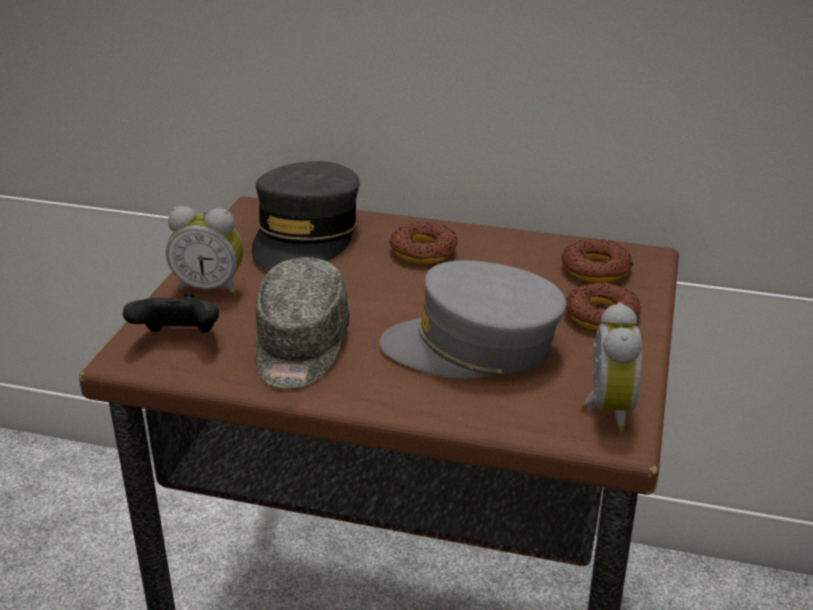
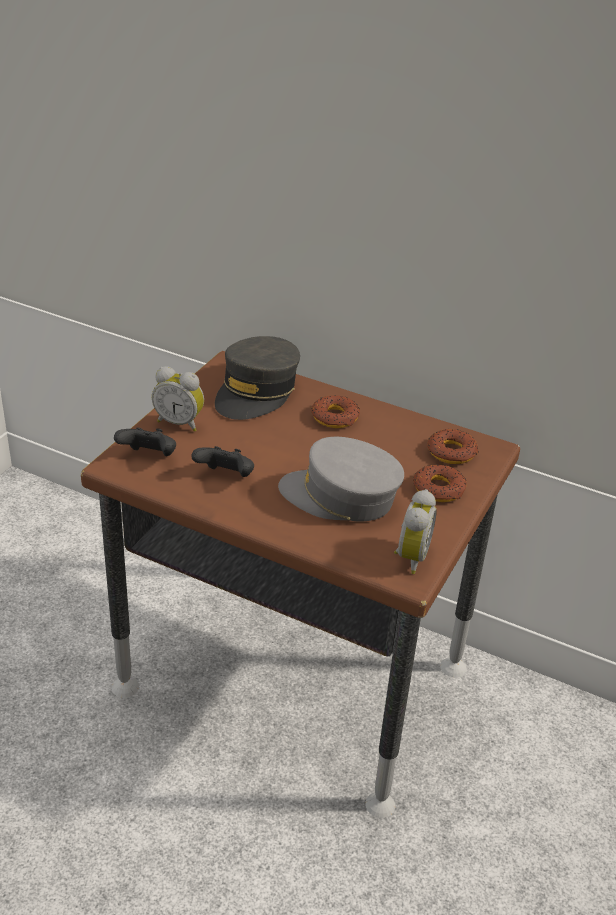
camera: 10 degrees right, 5 degrees up
(300, 347) = (226, 477): grey cap -> black game controller

